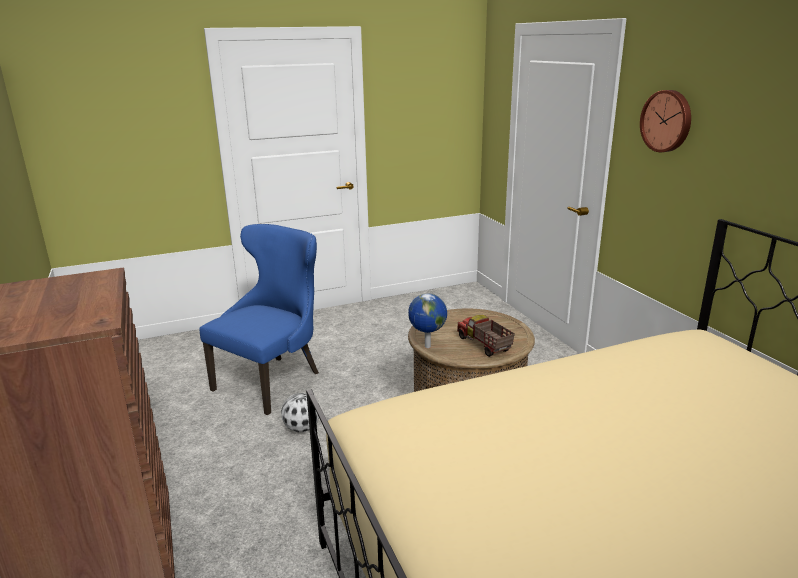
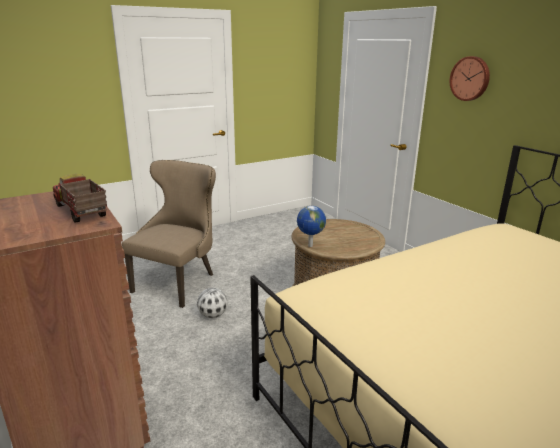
camera: 10 degrees left, 0 degrees up
(272, 381) = (178, 282): blue chair -> beige chair
(483, 345) = (350, 243): toy truck -> toy truck (80, 211)

